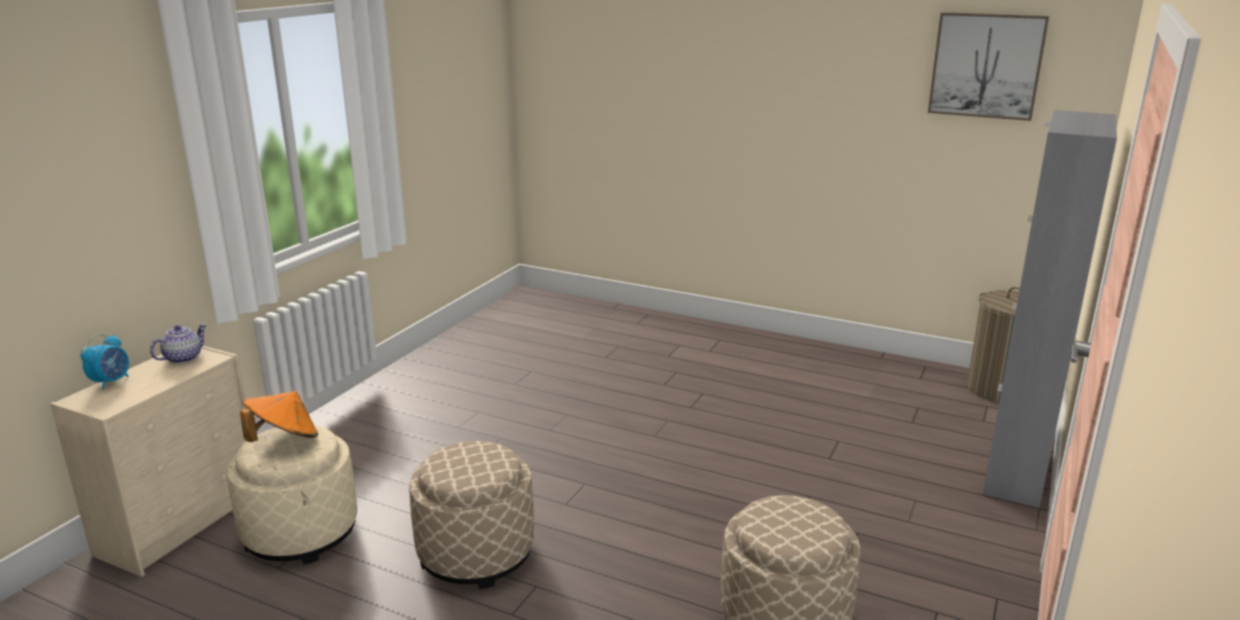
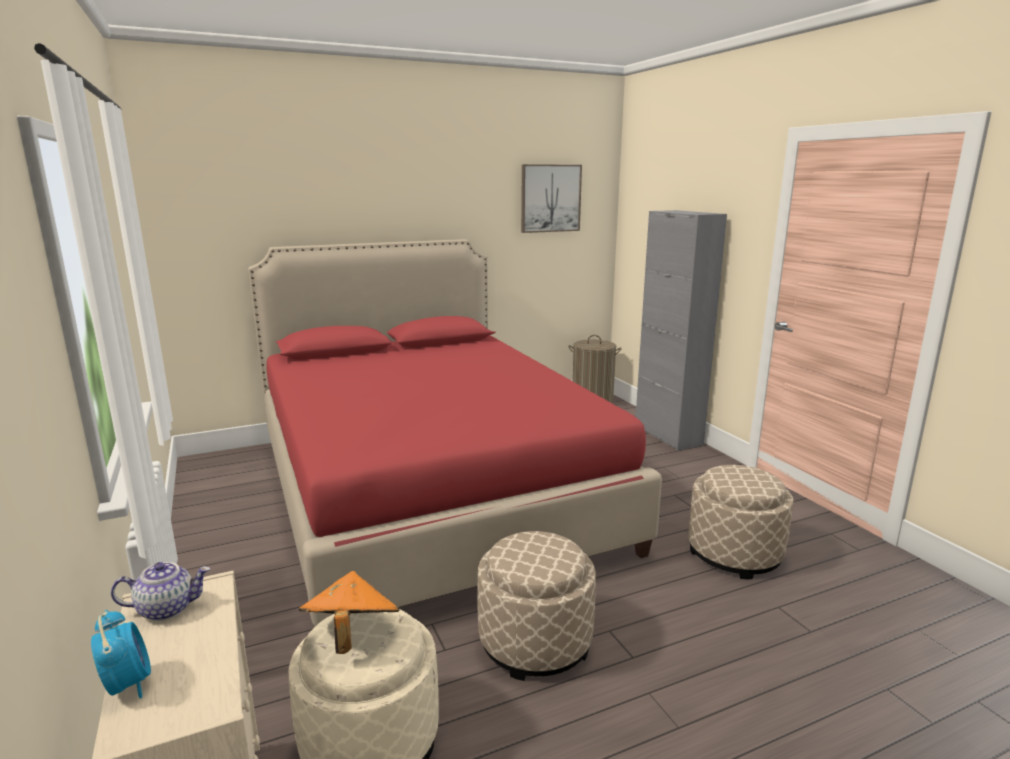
camera: 50 degrees left, 5 degrees down
(183, 358) = (167, 608): teapot -> teapot turned 90 degrees clockwise
(631, 399) = (428, 491): none -> red bed

